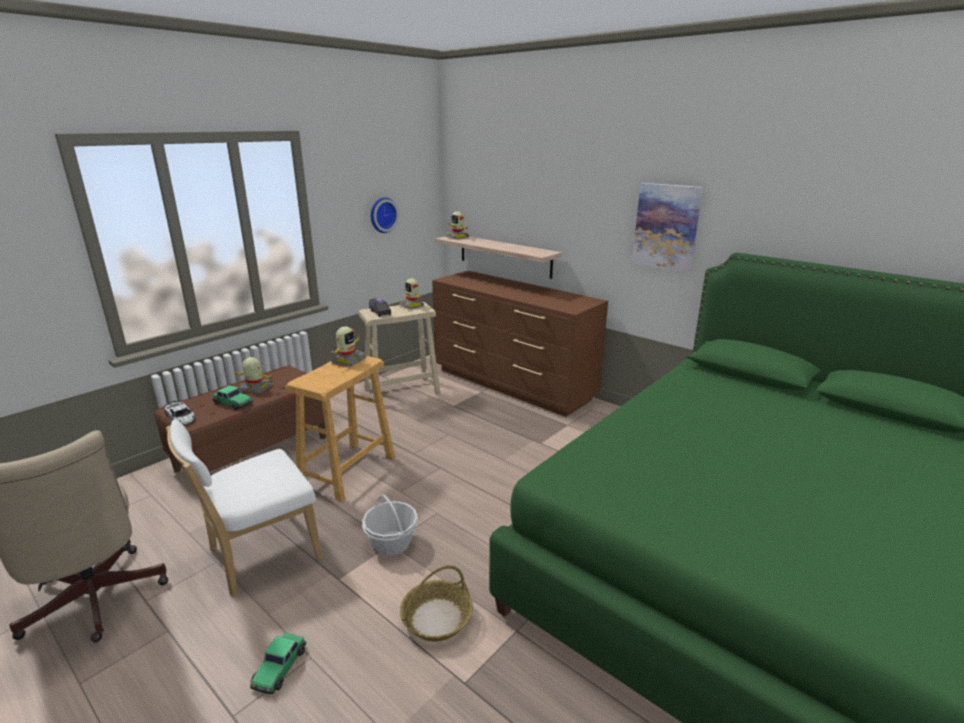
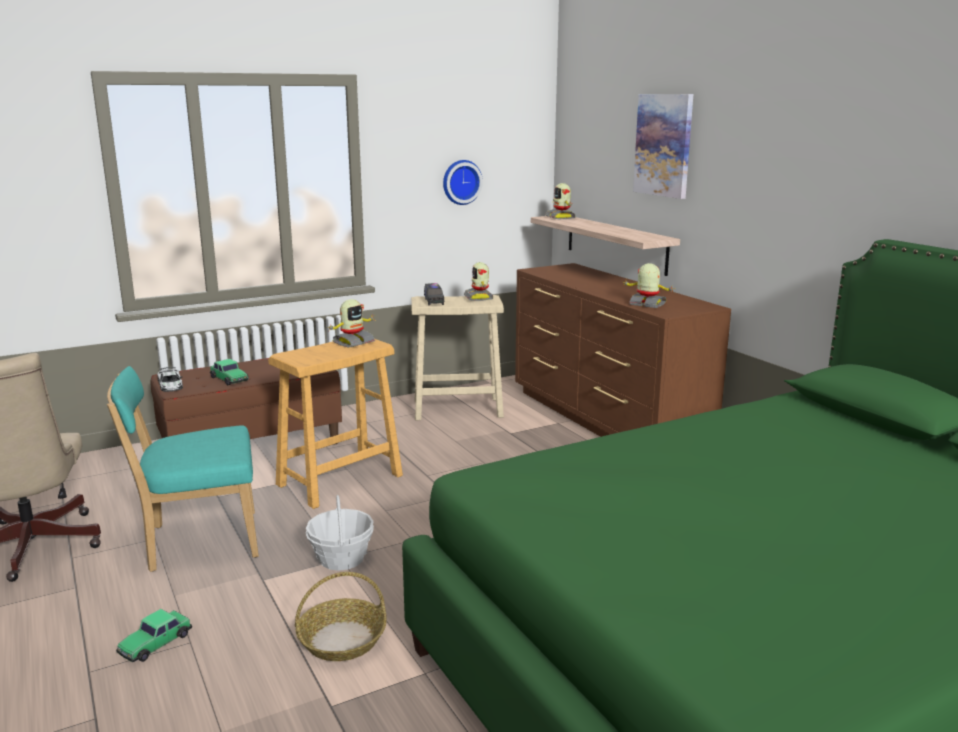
camera: 20 degrees right, 5 degrees down
(256, 388) = (262, 368): toy robot -> toy robot (647, 304)
(259, 556) = (198, 542): white chair -> turquoise chair
(666, 227) = (804, 203): picture -> picture (663, 145)

